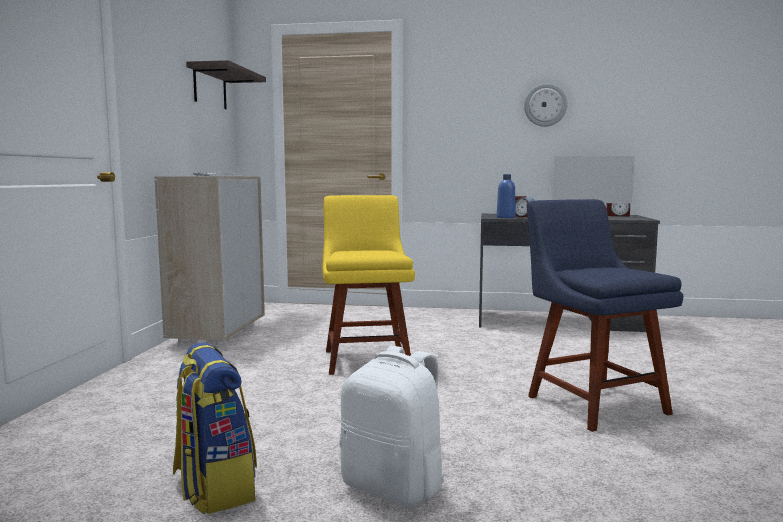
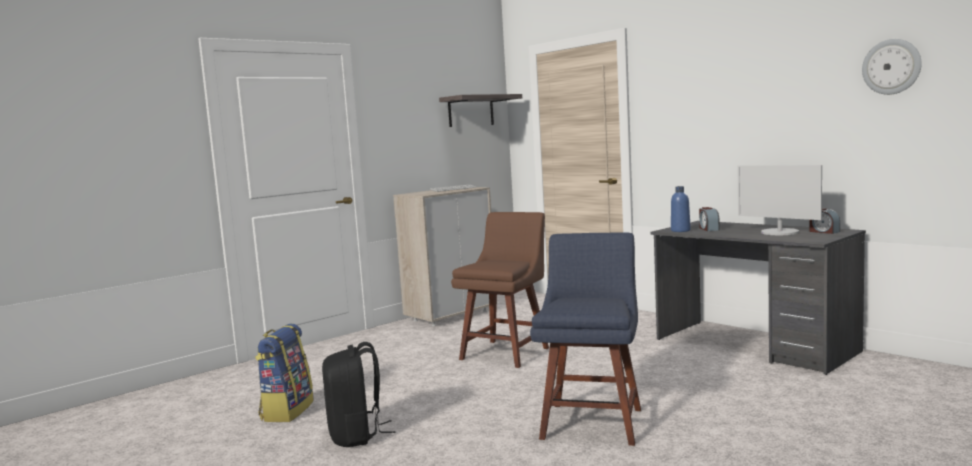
camera: 40 degrees right, 0 degrees up
(366, 358) = (507, 352): yellow chair -> brown chair
(395, 488) = (357, 435): white backpack -> black backpack
(545, 105) = (760, 103): wall clock -> wall clock (891, 67)

